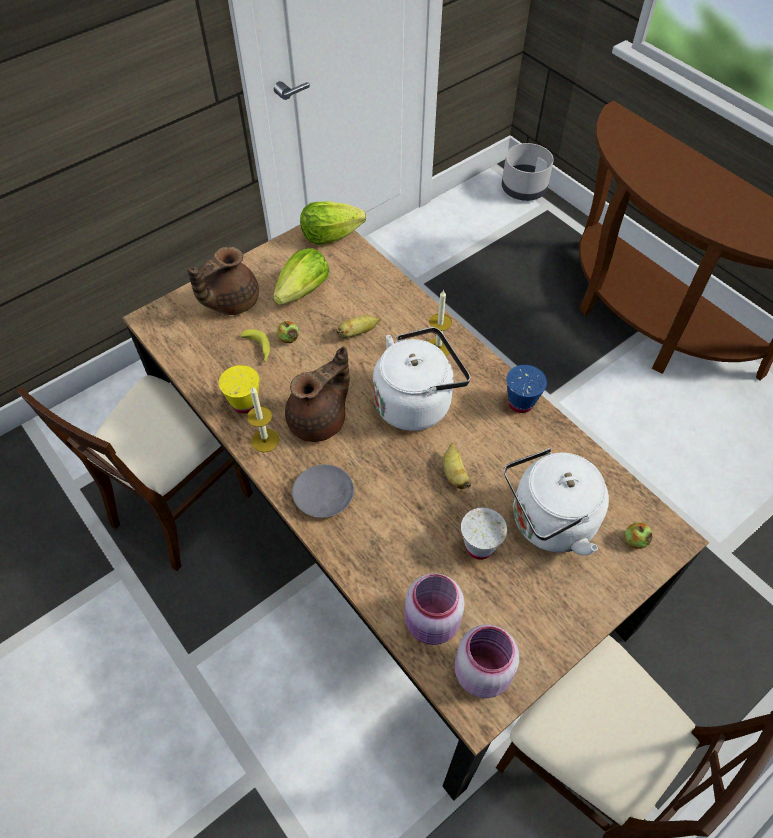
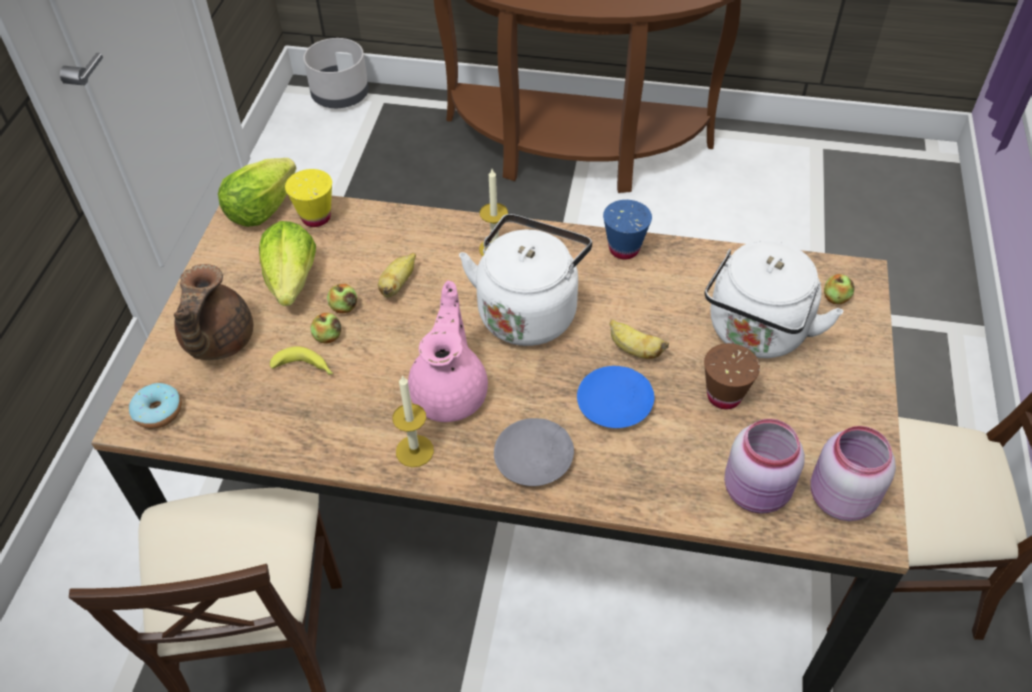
camera: 40 degrees left, 5 degrees down
(166, 322) = (158, 412): none -> donut
(245, 403) = (351, 431): yellow cup -> yellow cup (316, 217)
(314, 326) = (344, 307): none -> apple
(320, 420) = (451, 392): brown teapot -> pink teapot
(406, 499) = (615, 403): none -> blue plate
(479, 547) = (724, 396): white cup -> brown cup

